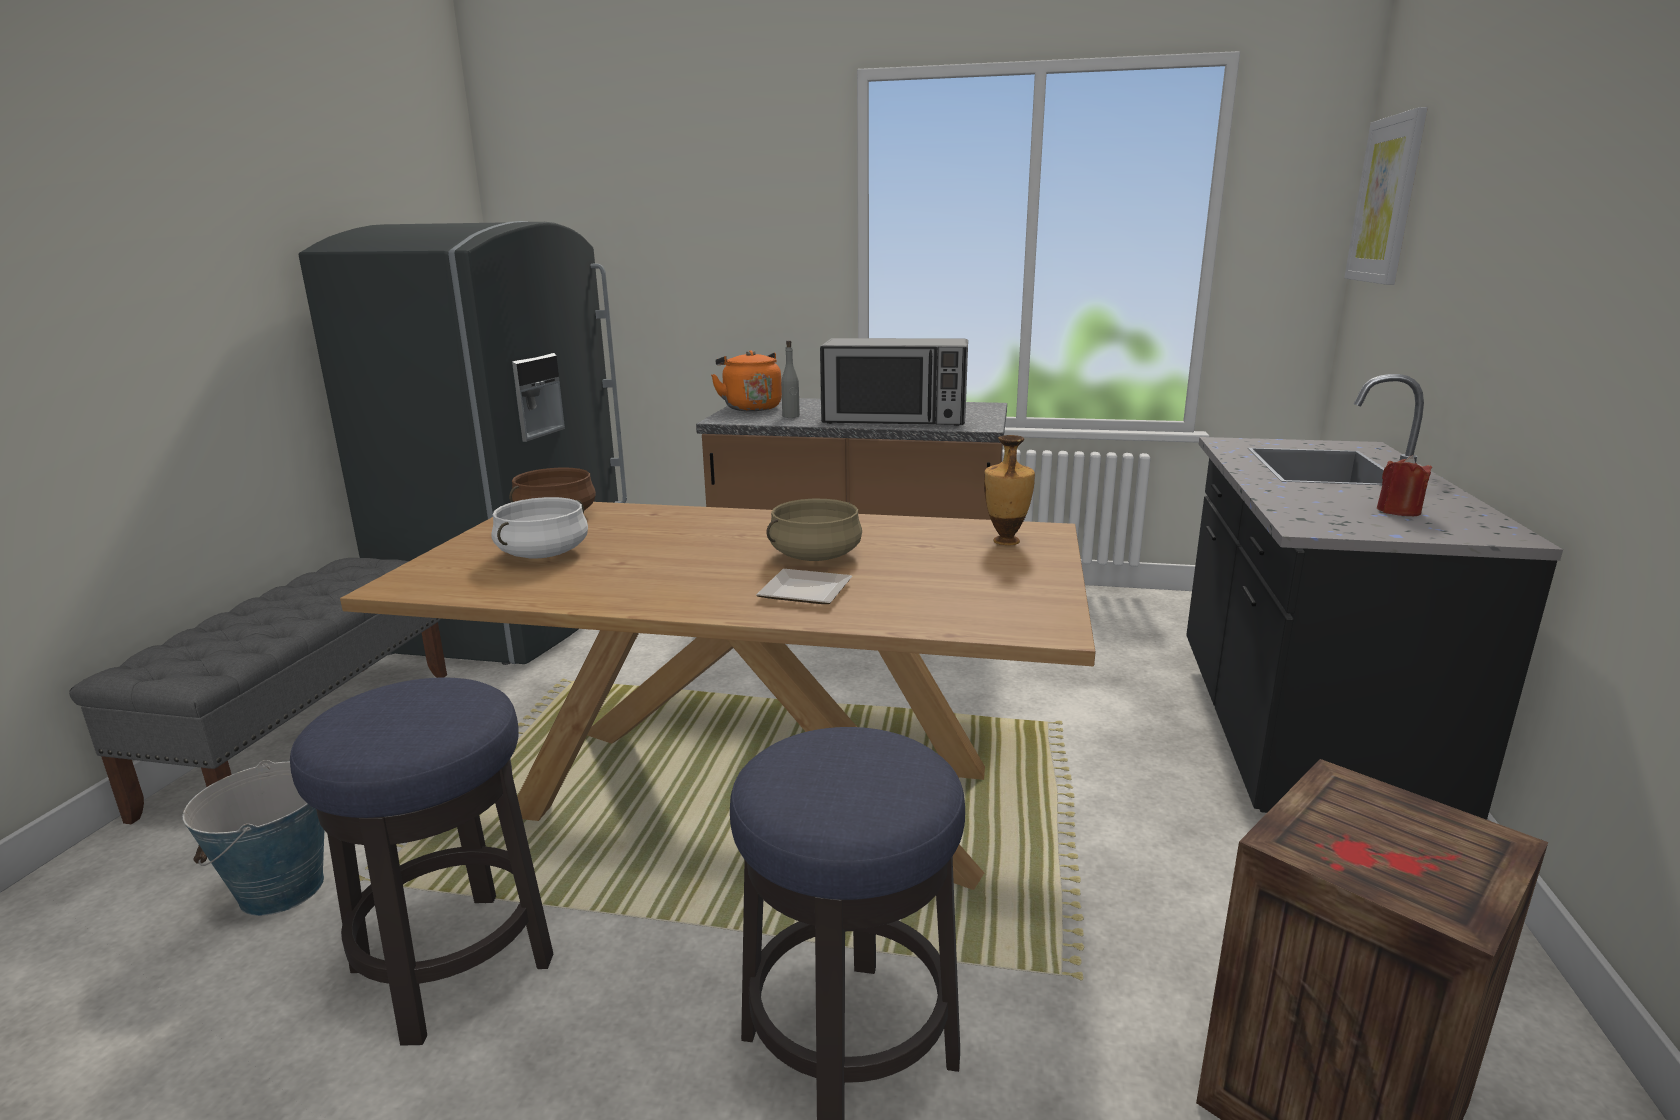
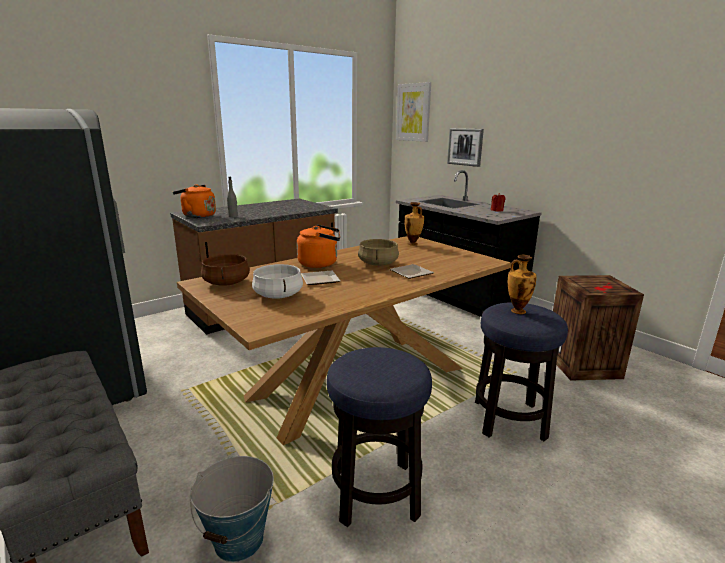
camera: 50 degrees left, 0 degrees up
(653, 552) = (321, 280): none -> plate
(738, 527) = (320, 263): none -> orange kettle
(852, 760) = (517, 311): none -> vase
(895, 419) = (283, 210): microwave -> none
(1453, 303) = (465, 147): none -> picture

